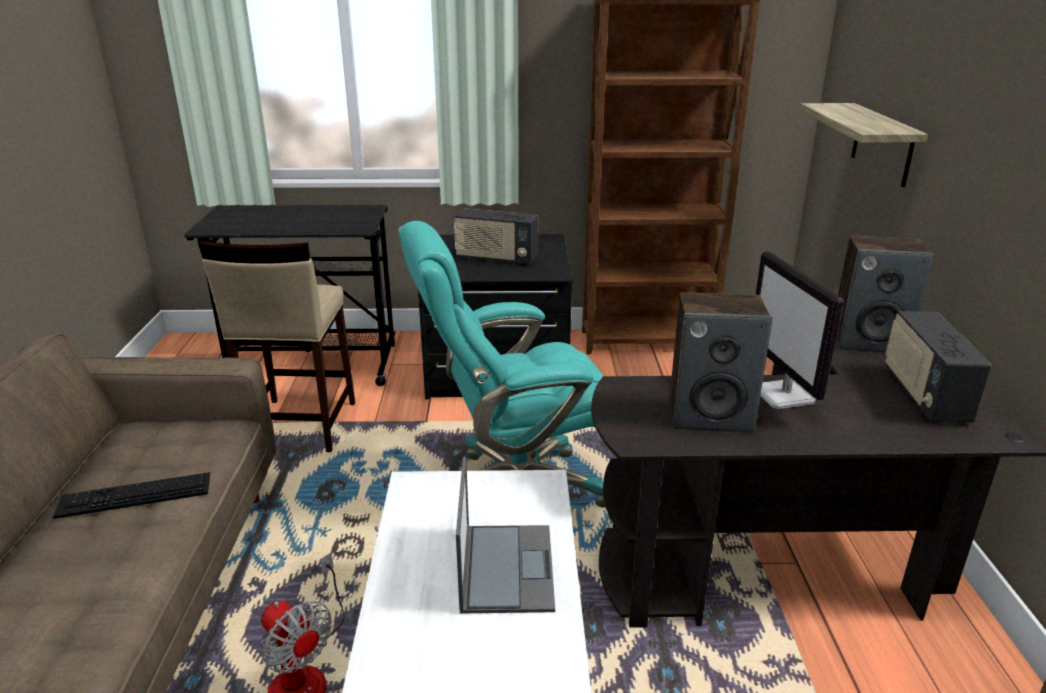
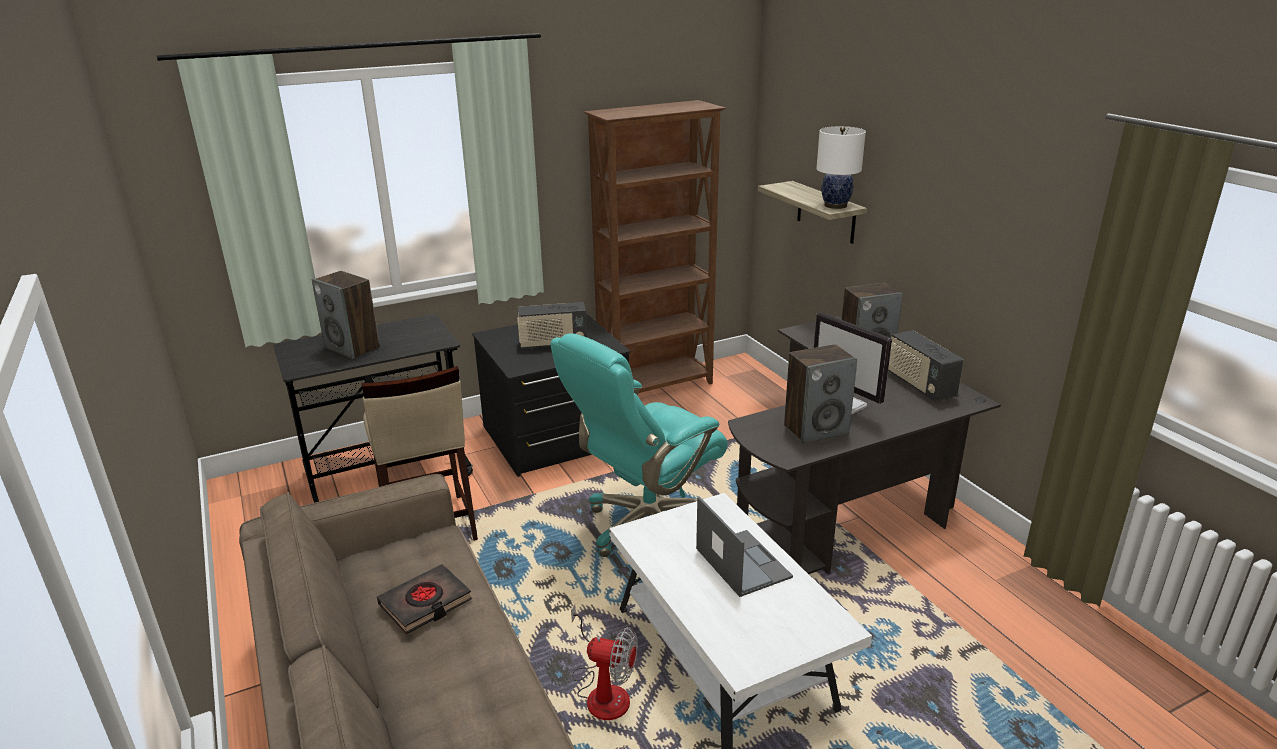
camera: 25 degrees left, 0 degrees up
(135, 495) = (425, 603): keyboard -> black book
(275, 219) = (353, 347): none -> speaker
(882, 127) = (835, 205): none -> white table lamp

